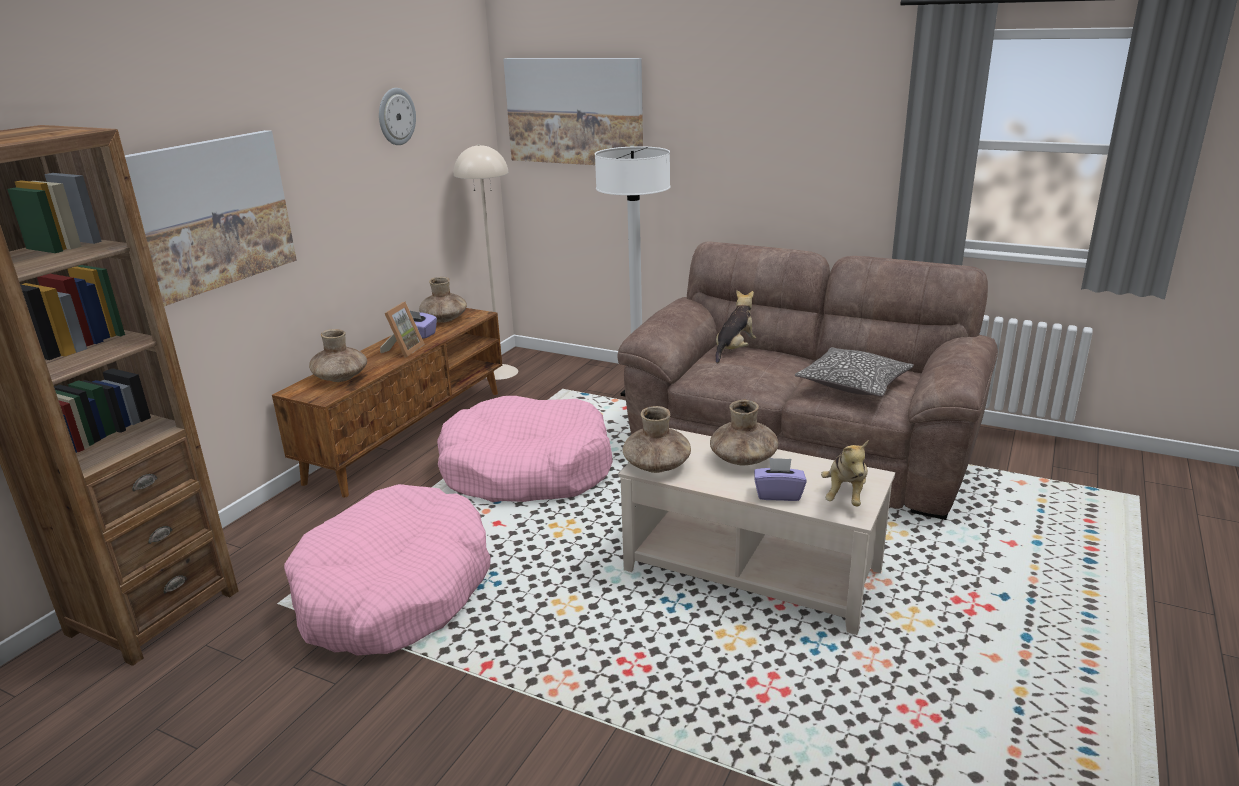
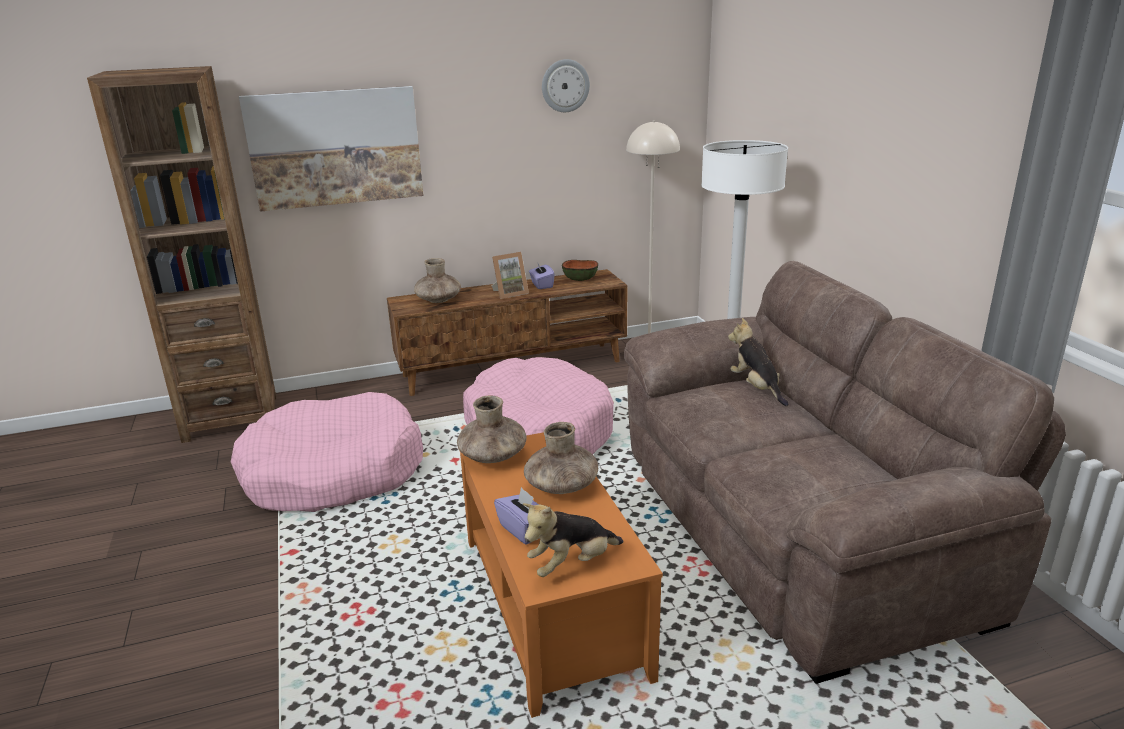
camera: 45 degrees right, 0 degrees up
(444, 319) = (580, 279): brown vase -> bowl
(574, 111) = (755, 97): picture -> none
(734, 350) = (756, 388): plush toy -> plush toy turned 105 degrees counterclockwise
(752, 570) = (552, 605): beige coffee table -> orange coffee table
(853, 384) = (800, 470): pillow -> none

